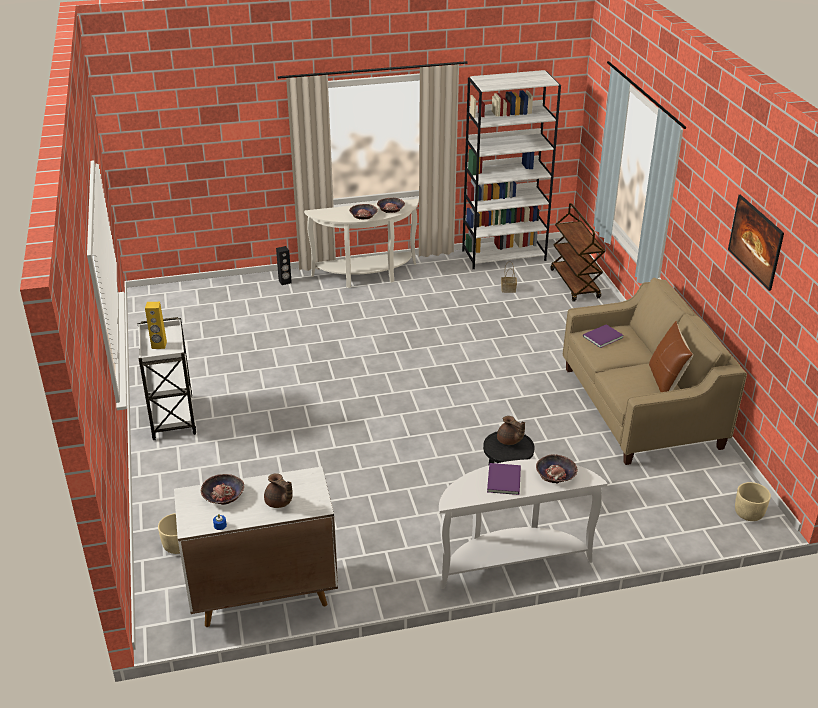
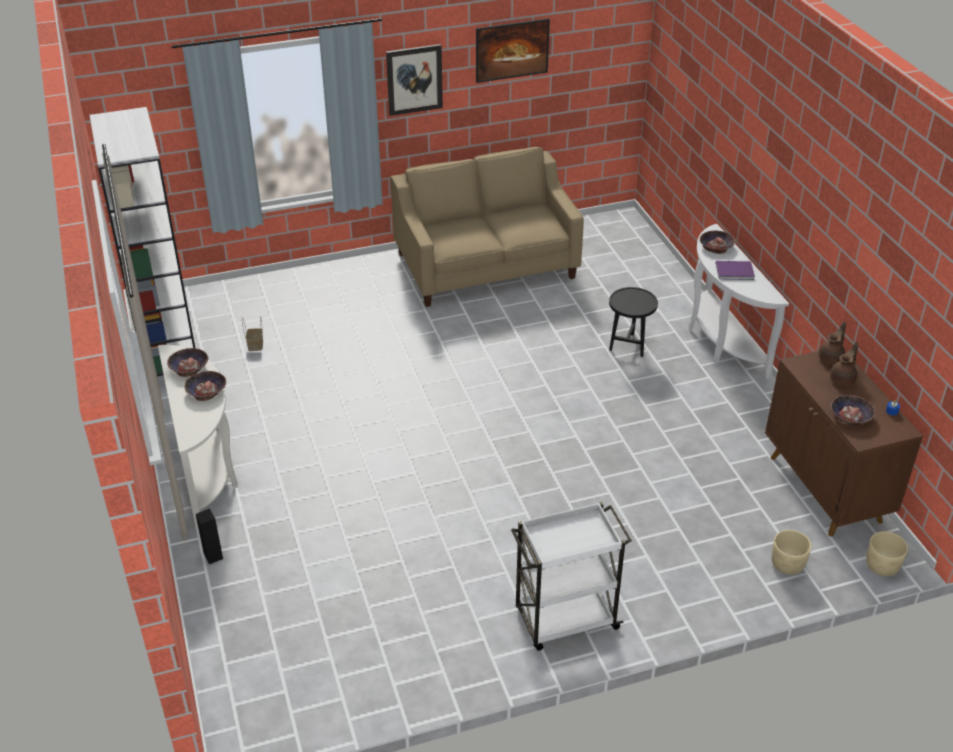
camera: 95 degrees left, 5 degrees up
(159, 345) = (578, 537): yellow speaker -> none
(262, 594) = (825, 489): white cabinet -> brown cabinet
(509, 441) = (626, 300): brown teapot -> brown teapot (831, 358)
(575, 284) = (247, 296): brown cart -> none
(601, 337) = (451, 239): purple book -> none
(665, 381) = (522, 210): brown pillow -> none
(700, 208) = (414, 79): none -> picture
(749, 513) = (621, 224): beige planter -> beige planter (882, 566)

